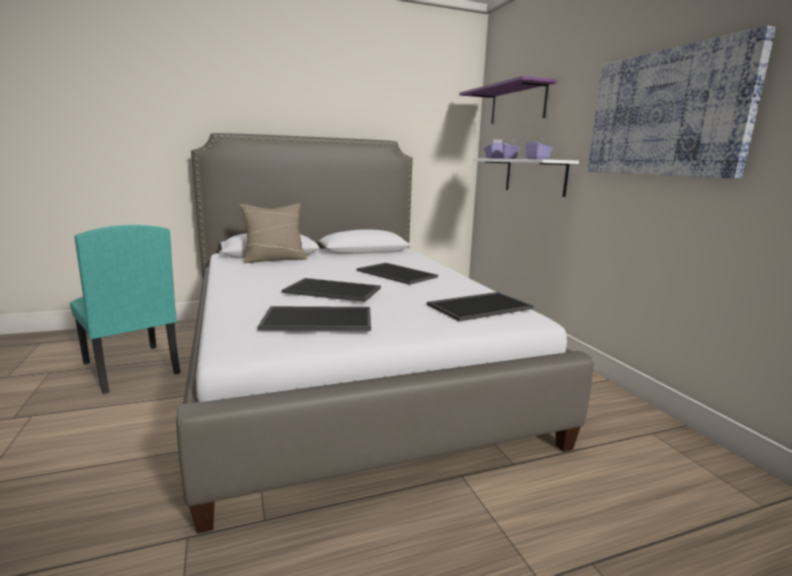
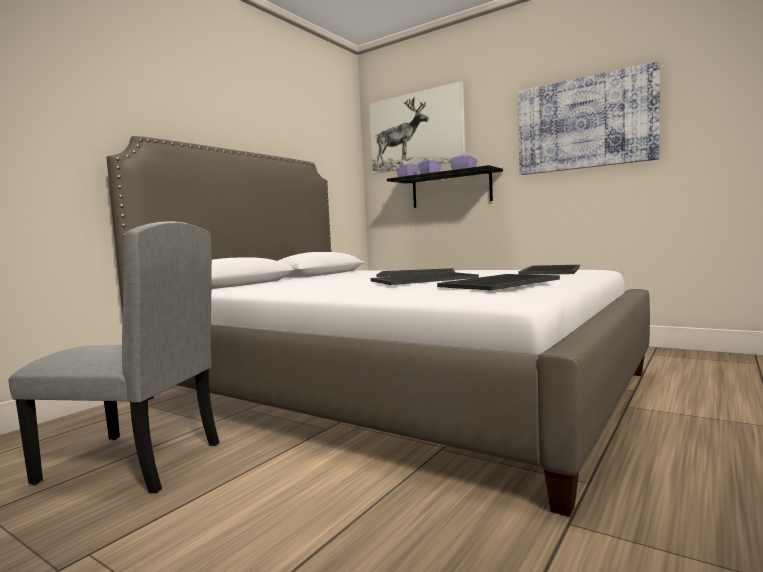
camera: 35 degrees left, 10 degrees down
(130, 368) = (131, 463): turquoise chair -> grey chair
(275, 259) = (262, 284): beige pillow -> none
(517, 104) = (415, 130): purple shelf -> picture
(535, 176) = (451, 189): white shelf -> black shelf

